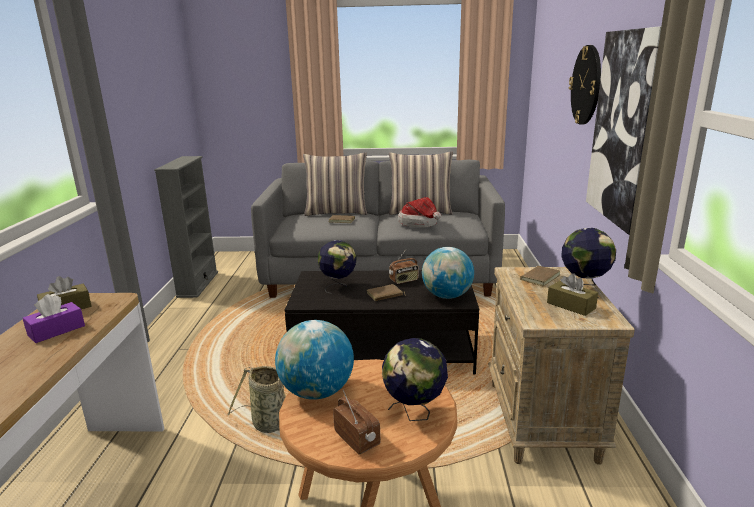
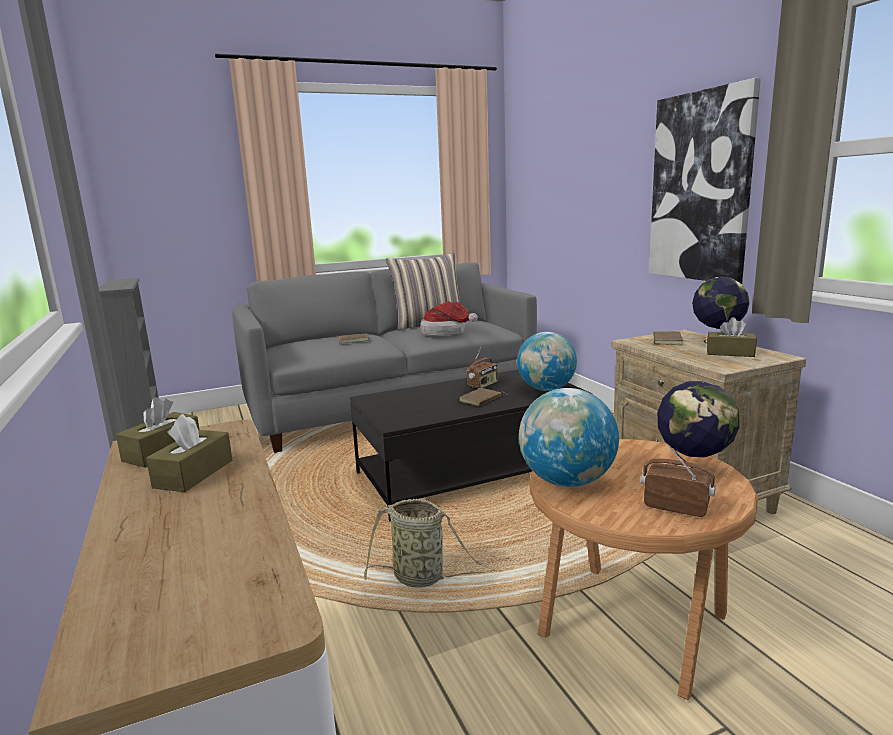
camera: 25 degrees left, 5 degrees down
(56, 330) = (194, 474): purple tissue box -> brown tissue box
(337, 212) = (332, 336): pillow -> none
(338, 287) = (418, 402): globe -> none
(586, 85) = (621, 161): wall clock -> none

